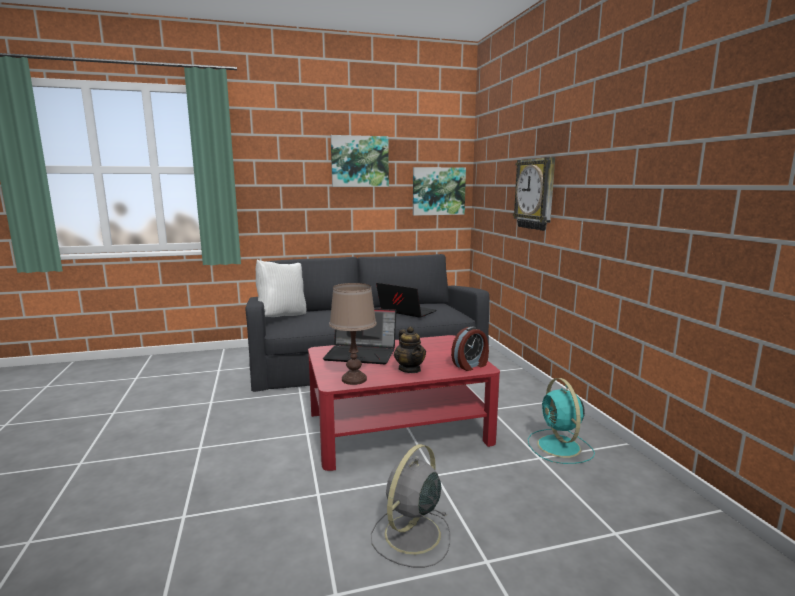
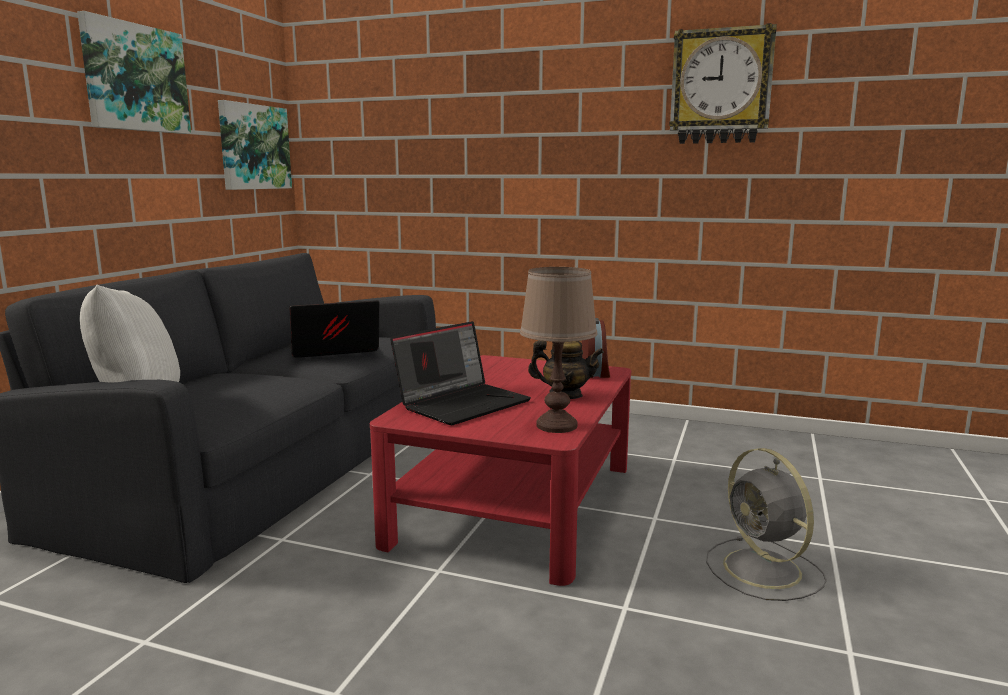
camera: 55 degrees left, 0 degrees up
(535, 194) = (477, 147): wall clock -> wall clock (721, 87)
(559, 447) = (664, 444): turquoise fan -> none

